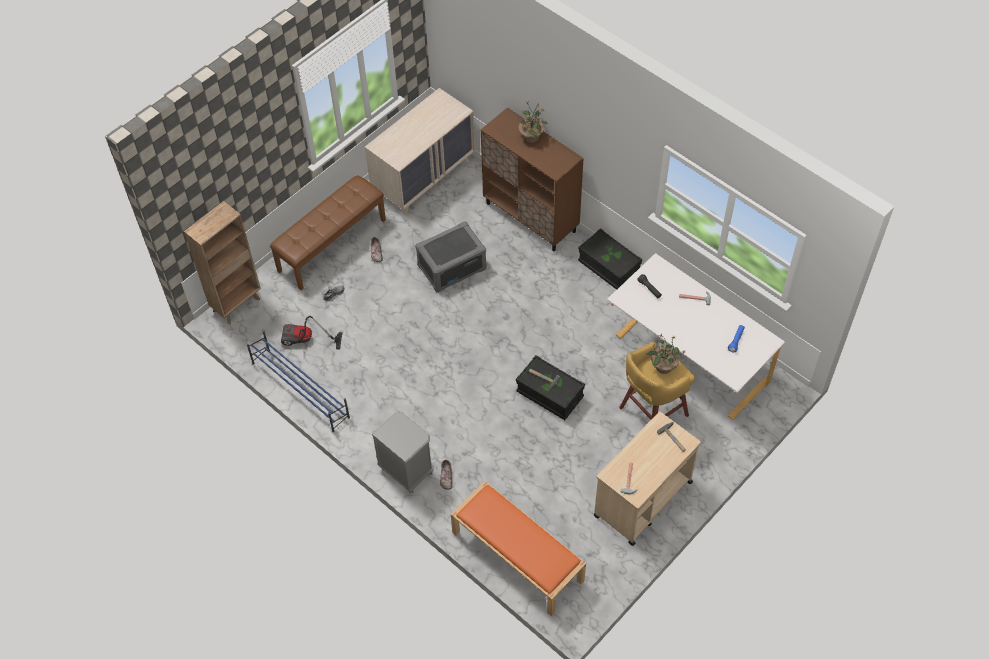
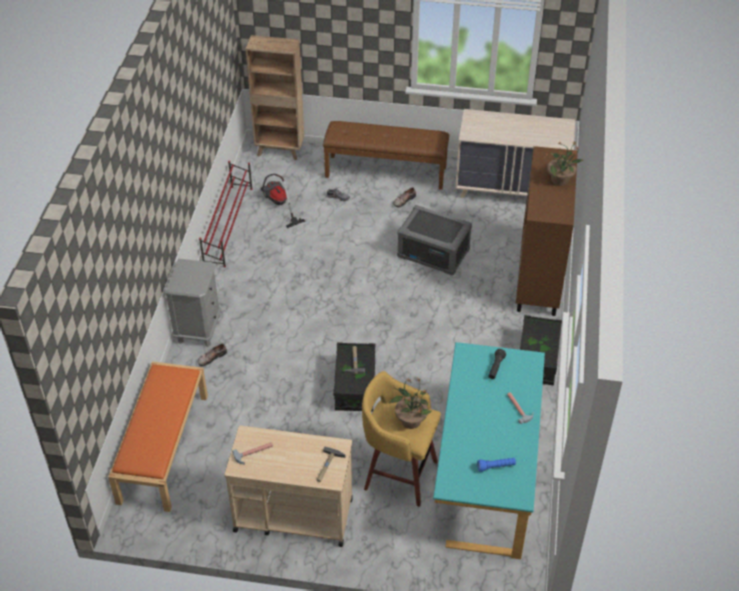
camera: 55 degrees right, 10 degrees down
(300, 389) = (229, 225): blue shoe rack -> red shoe rack
(688, 360) = (485, 474): white desk -> turquoise desk

